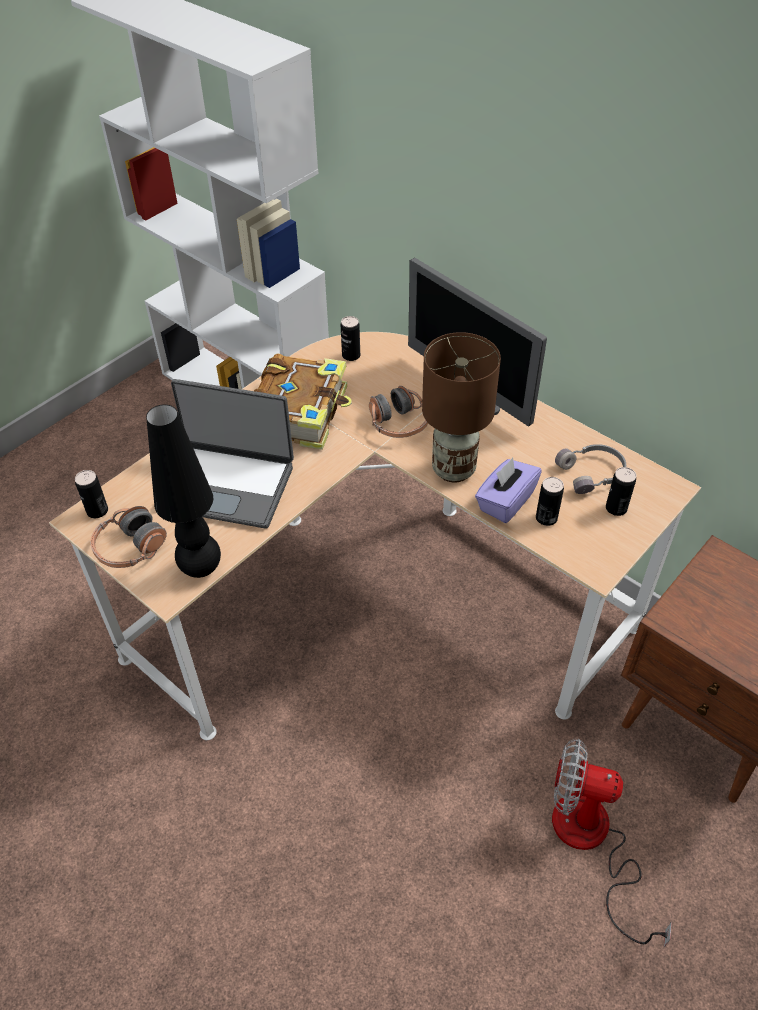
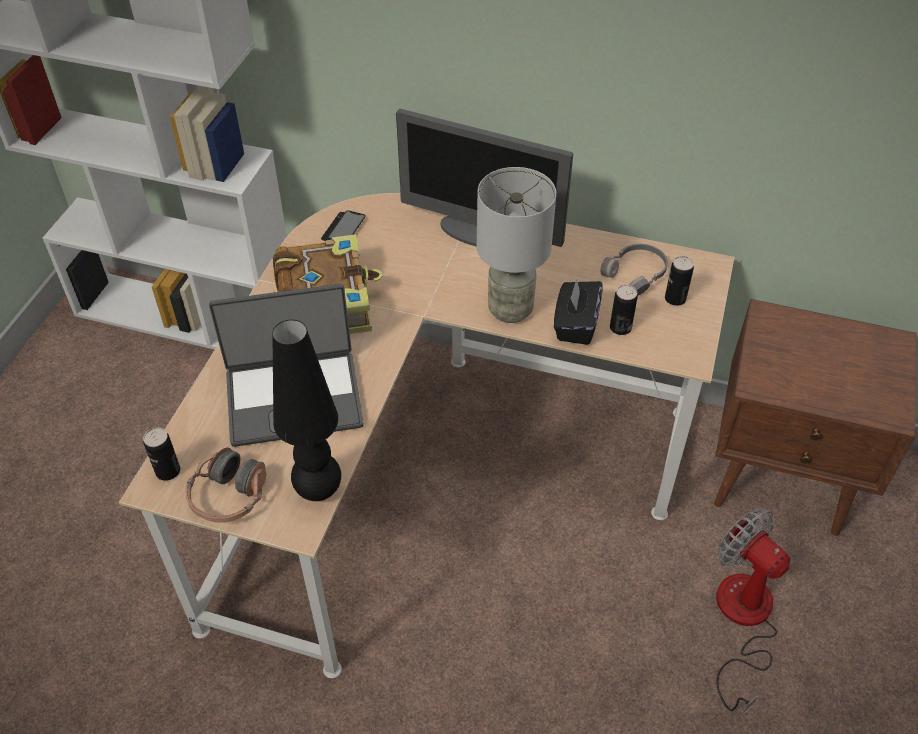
camera: 25 degrees left, 0 degrees up
(351, 355) = (343, 229): can -> phone
(398, 423) = (431, 282): headphones -> none
(454, 469) = (510, 309): brown table lamp -> grey table lamp
(505, 502) = (575, 325): purple tissue box -> black tissue box
(591, 842) = (742, 620): fan -> fan turned 60 degrees clockwise

